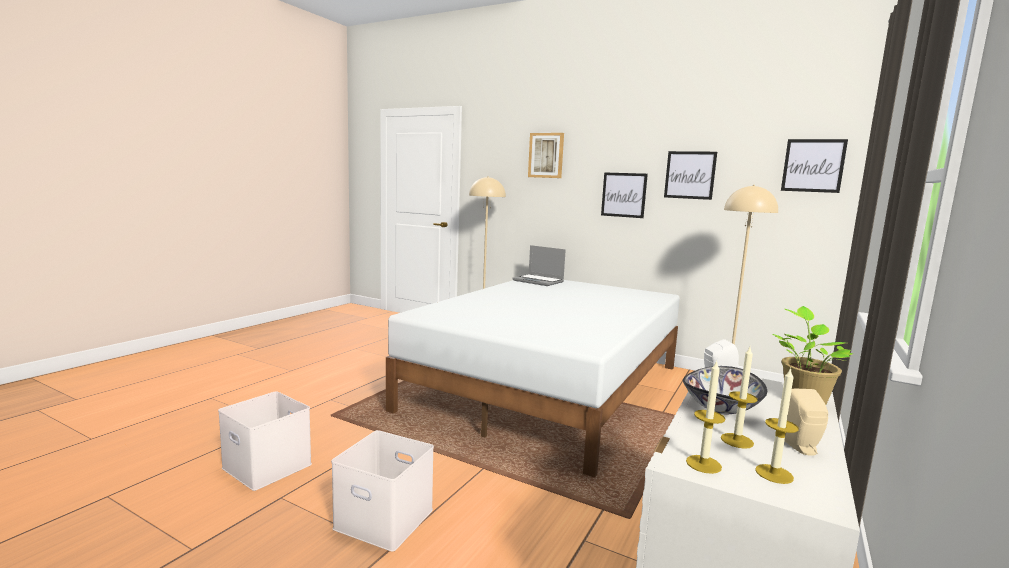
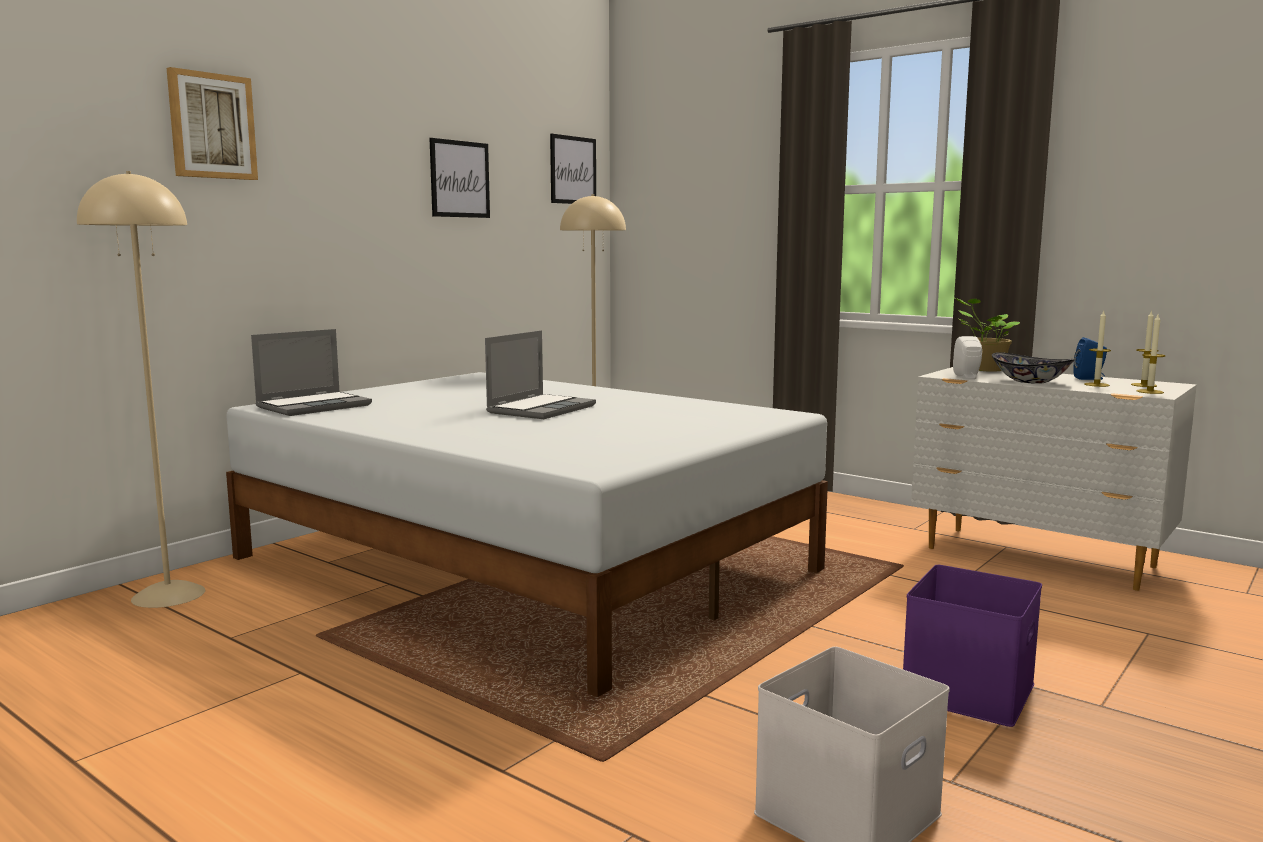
camera: 80 degrees left, 0 degrees up
(386, 518) = (966, 689): white storage box -> purple storage box
(559, 305) = (541, 409): none -> laptop
(623, 195) = (374, 214): picture -> none
(801, 447) = (1090, 378): beige speaker -> blue speaker

